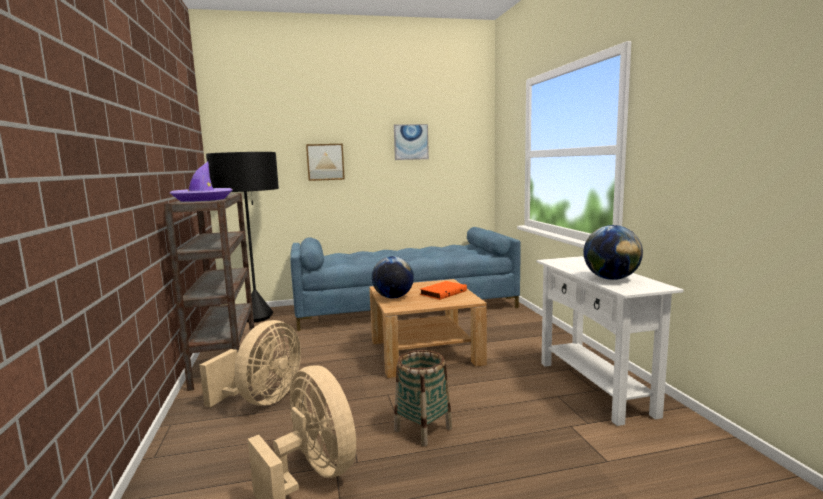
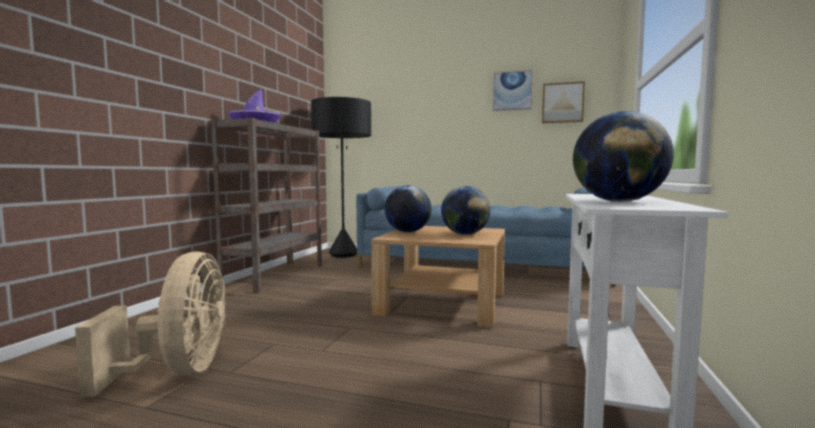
camera: 30 degrees right, 5 degrees down
(262, 400) = (250, 306): beige fan -> none
(325, 162) = (423, 114): picture -> picture (562, 103)
(423, 429) = (331, 365): basket -> none
(442, 292) = (465, 234): orange book -> globe

